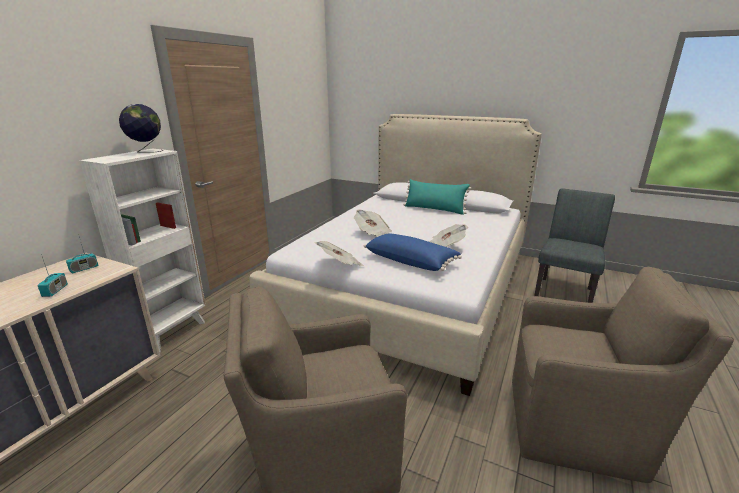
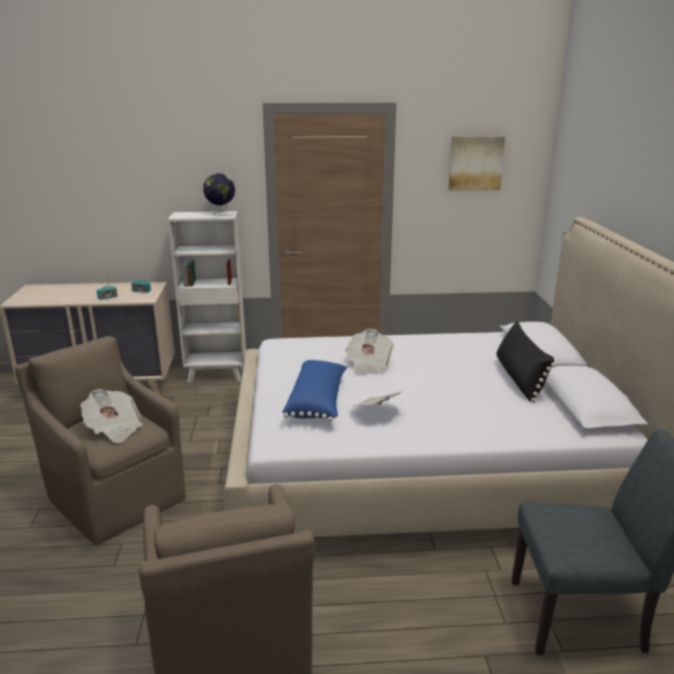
camera: 60 degrees right, 0 degrees up
(298, 90) = (475, 163): none -> picture
(340, 265) = (271, 371): newspaper -> newspaper (114, 429)
(434, 209) = (519, 378): turquoise pillow -> black pillow

